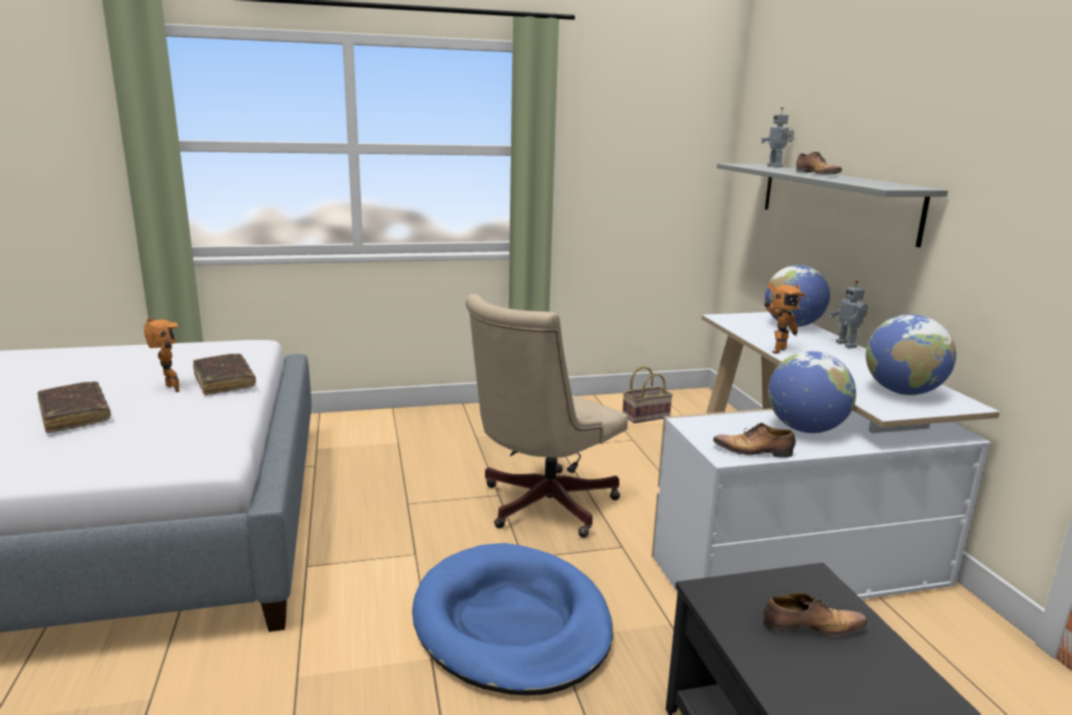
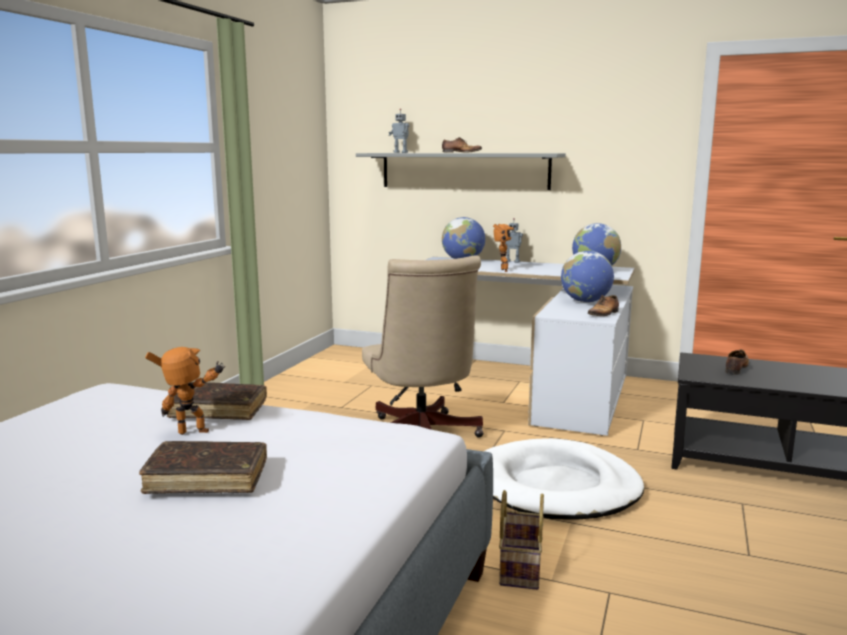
camera: 55 degrees left, 5 degrees down
(512, 624) = (556, 486): blue dog bed -> white dog bed
(646, 416) = (343, 371): basket -> basket (519, 566)

